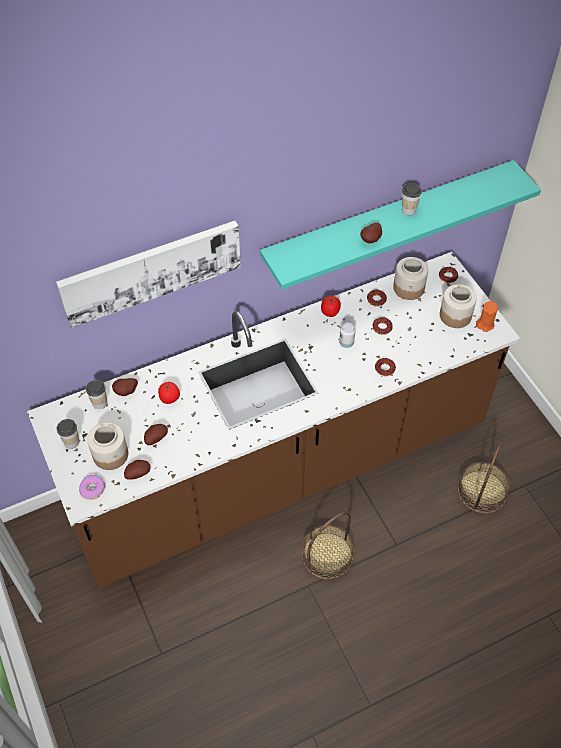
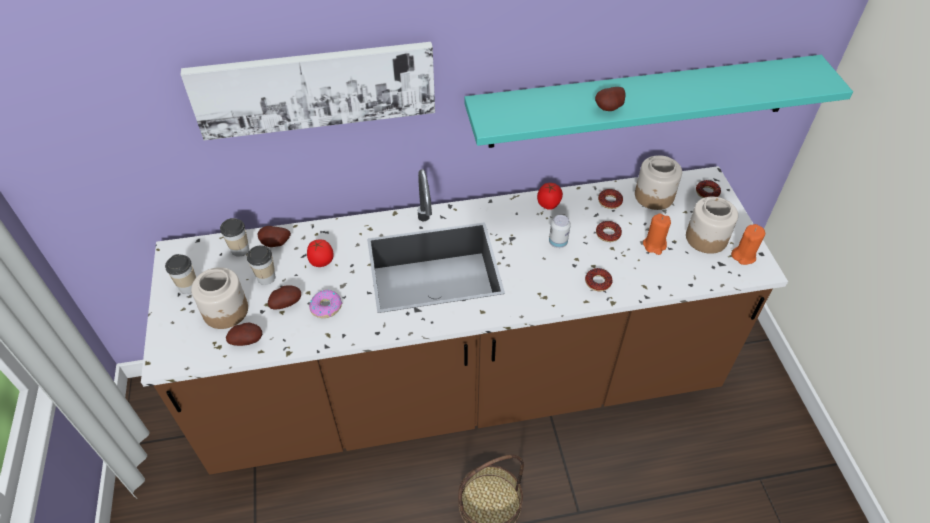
camera: 15 degrees right, 5 degrees down
(92, 489) = (186, 347): donut -> donut (326, 307)
(408, 210) = (668, 85): cup -> cup (266, 277)
(418, 329) = (654, 245): none -> orange candle
(482, 491) = (702, 472): basket -> none

